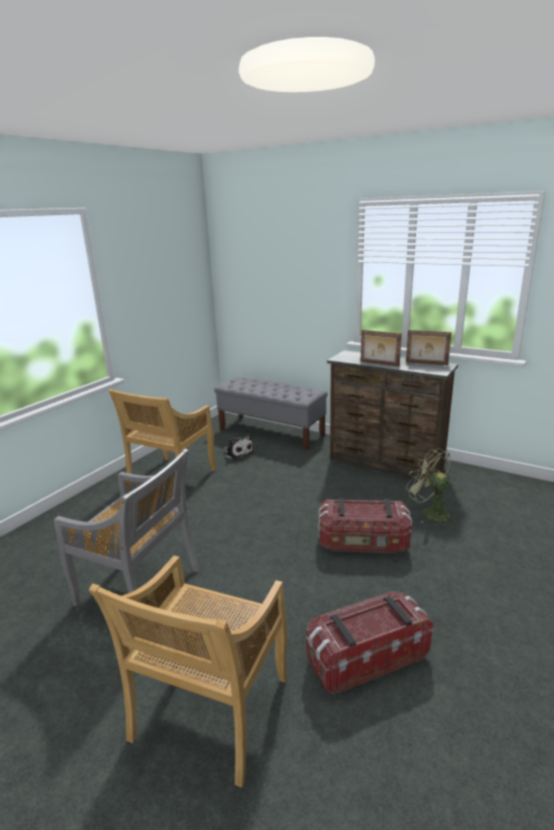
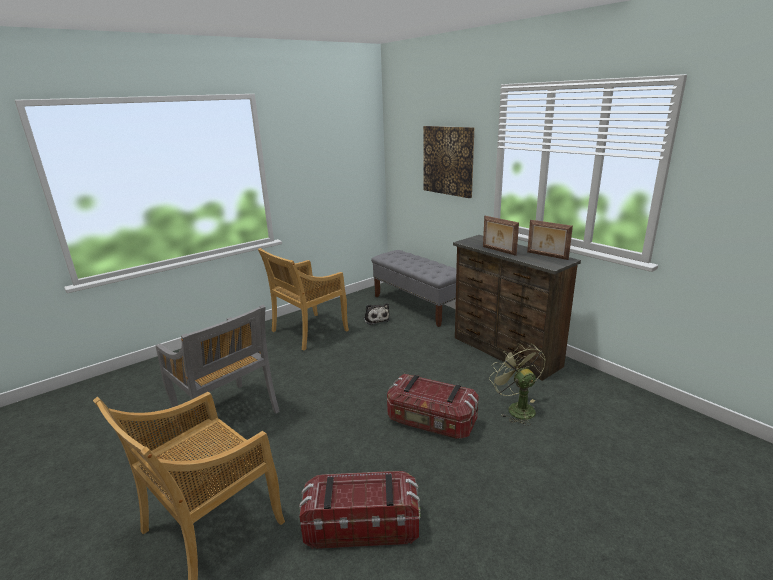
camera: 20 degrees right, 0 degrees up
(297, 277) = (448, 160): none -> picture

